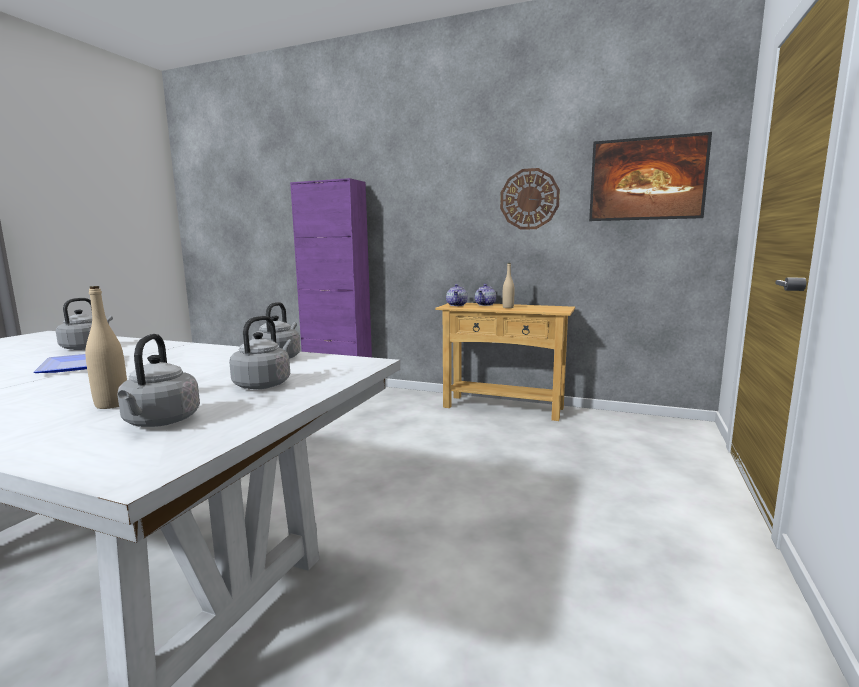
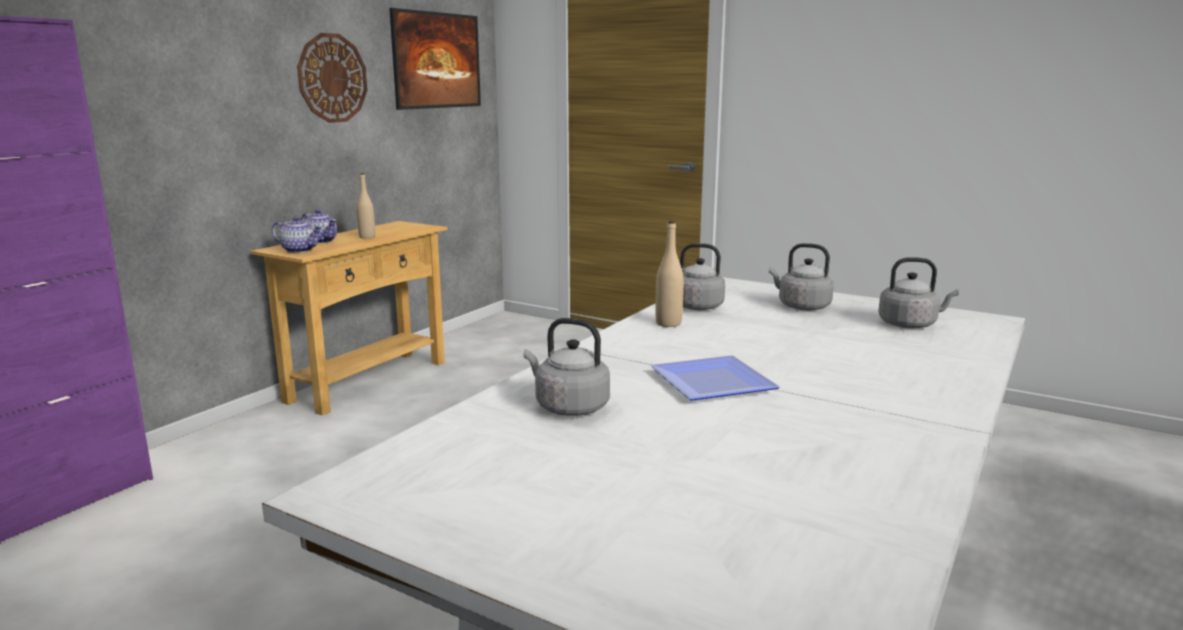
camera: 80 degrees left, 5 degrees up
(112, 404) = (874, 343): beige bottle -> beige bottle (668, 323)

